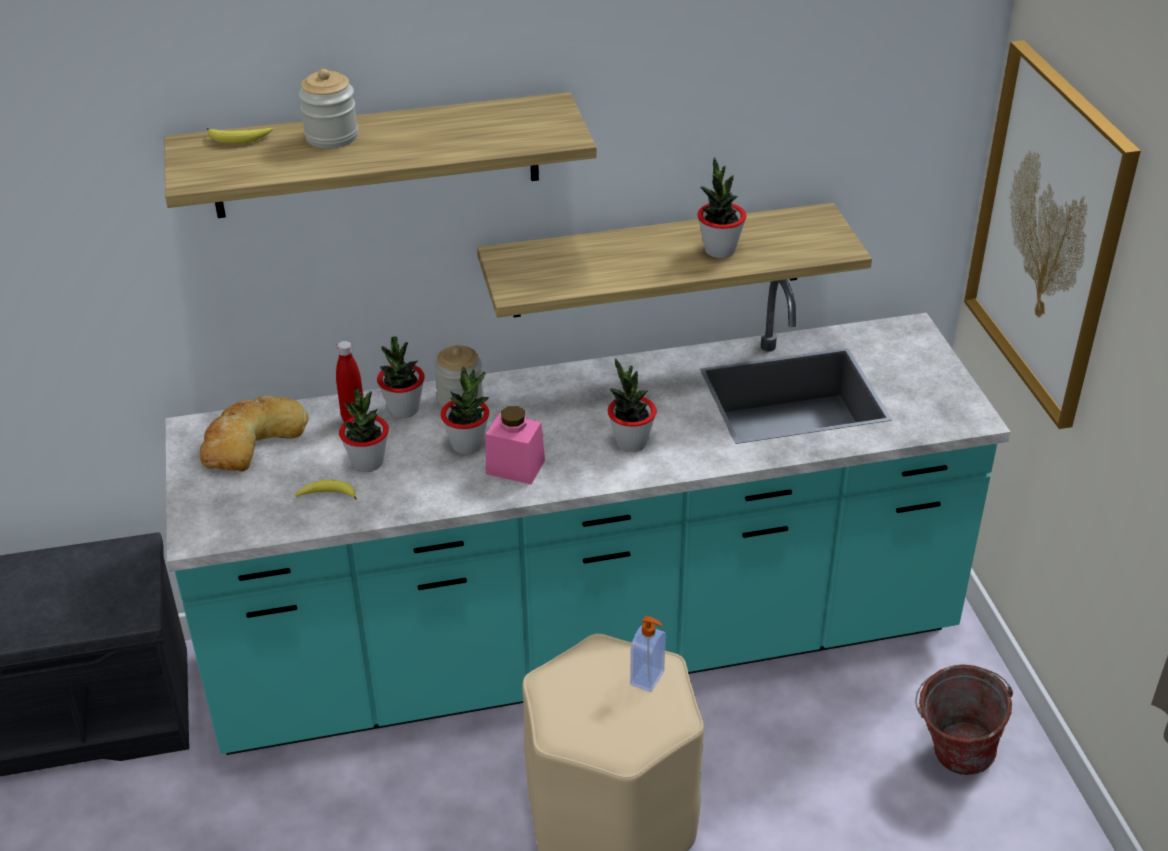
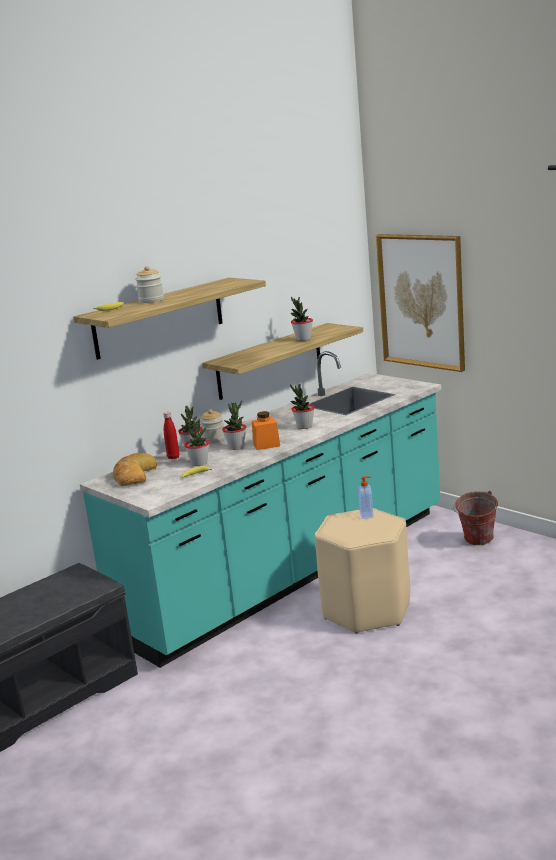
camera: 30 degrees left, 20 degrees down
(515, 467) = (266, 445): pink jar -> orange jar

